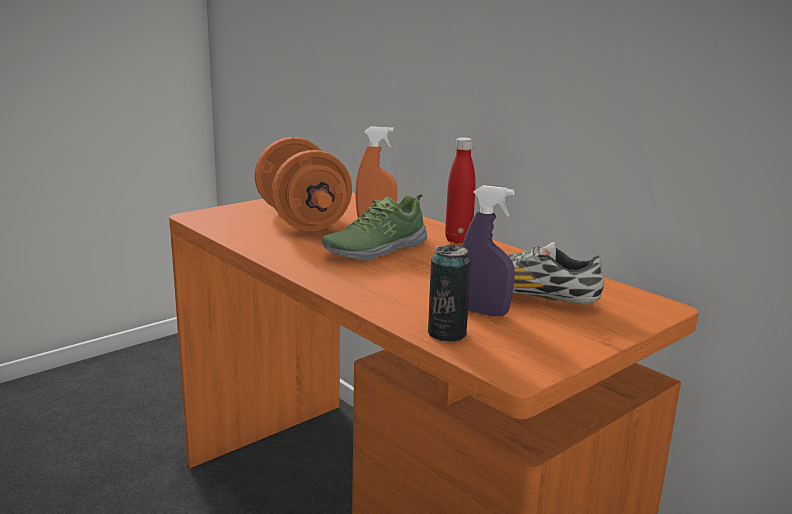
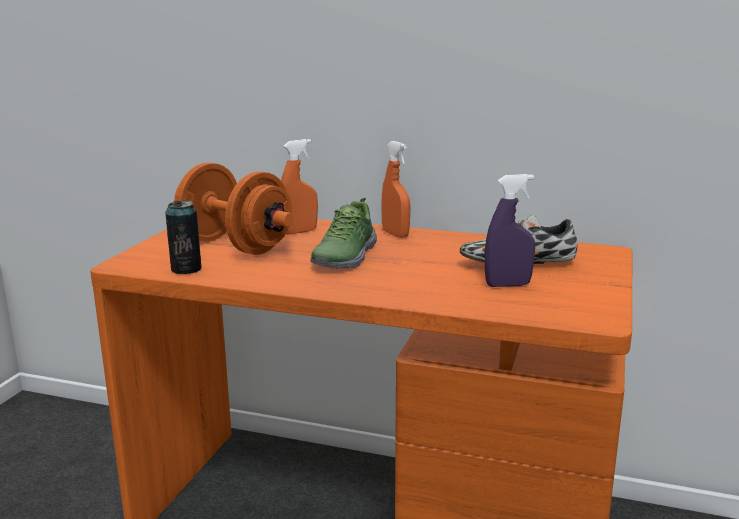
camera: 30 degrees left, 0 degrees up
(447, 333) = (511, 307): can -> can (186, 269)
(458, 240) = (395, 234): red bottle -> orange spray bottle

